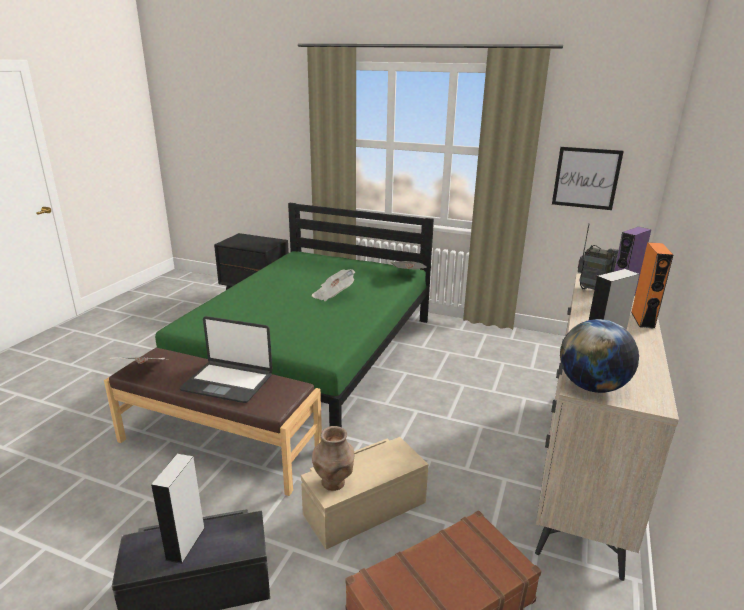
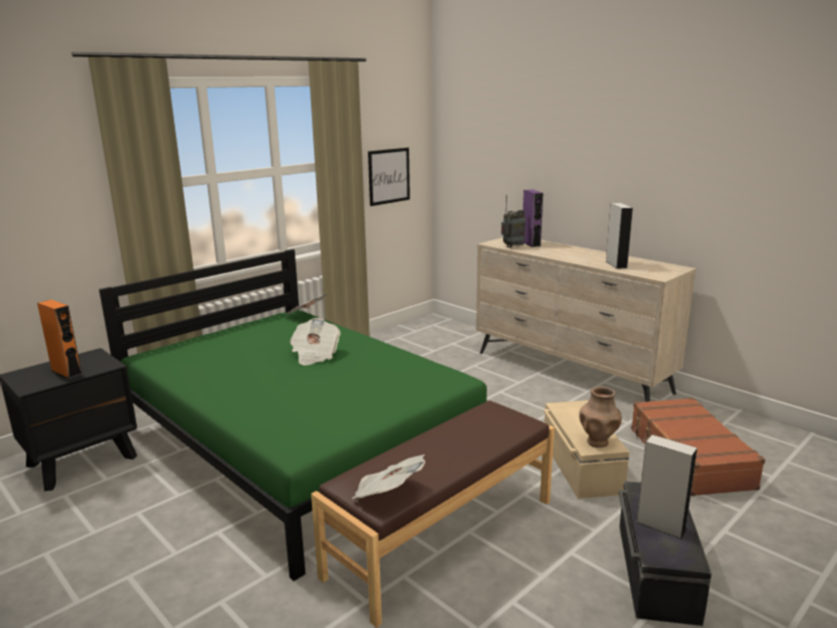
camera: 65 degrees left, 5 degrees down
(228, 382) = (458, 440): laptop -> none
(592, 387) = (657, 274): globe -> none
(642, 320) = (570, 248): orange speaker -> orange speaker (66, 372)

